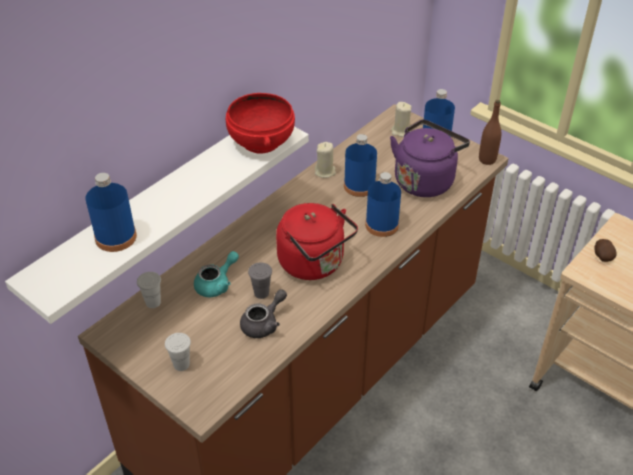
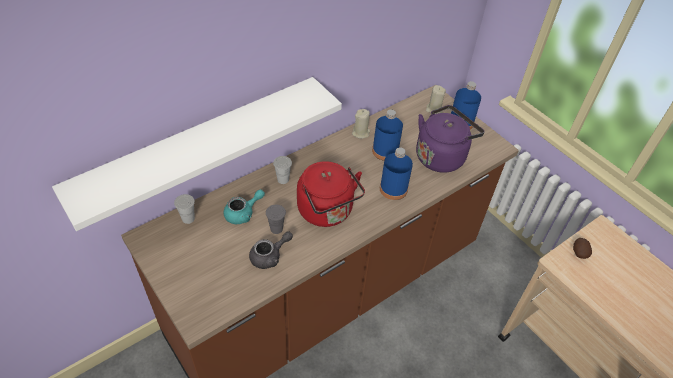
camera: 10 degrees right, 5 degrees up
(116, 237) = (152, 165): blue bottle -> none
(181, 364) = (193, 278): white cup -> white cup (283, 179)
(260, 142) = (299, 103): red bowl -> none
(487, 160) = (499, 148): brown bottle -> none

